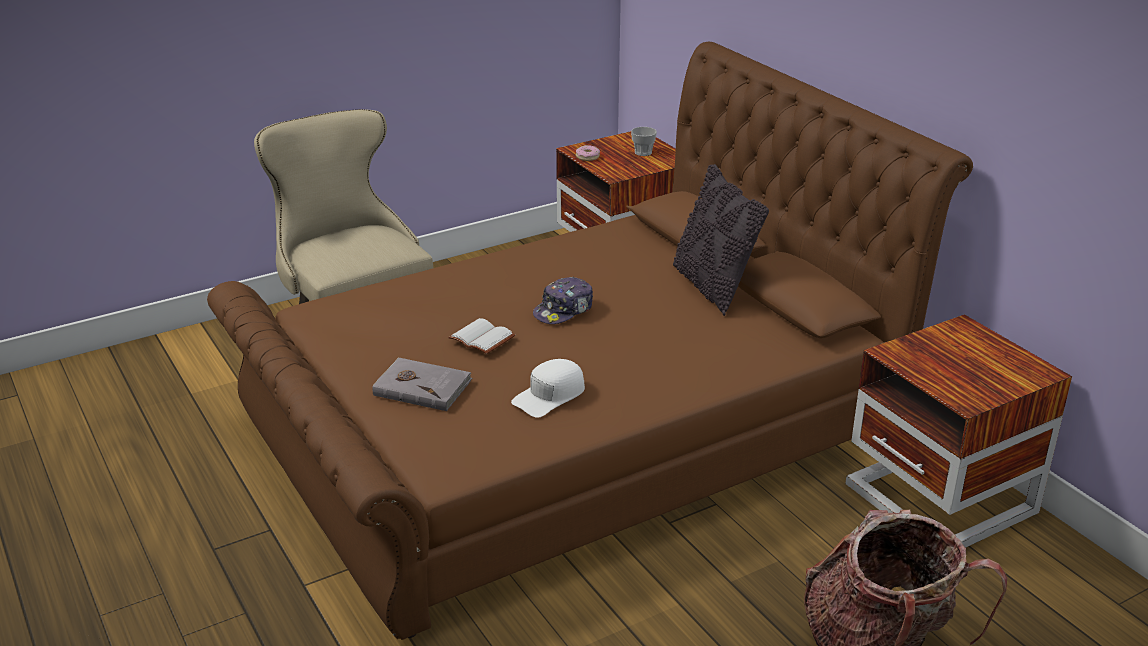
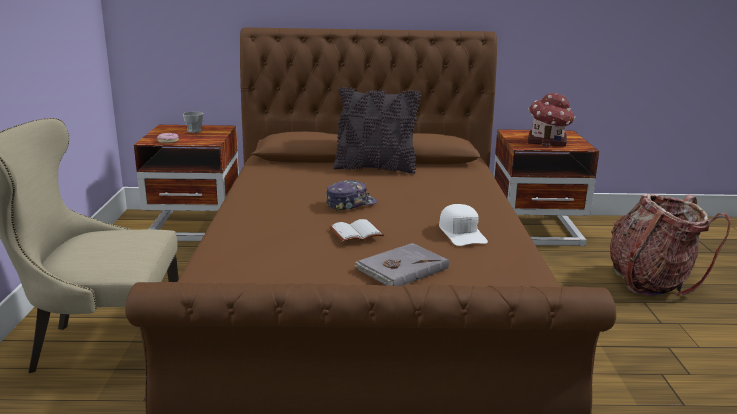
camera: 60 degrees left, 10 degrees down
(564, 310) = (351, 204): cap -> cap turned 105 degrees counterclockwise
(954, 367) = (548, 141): none -> toy house

